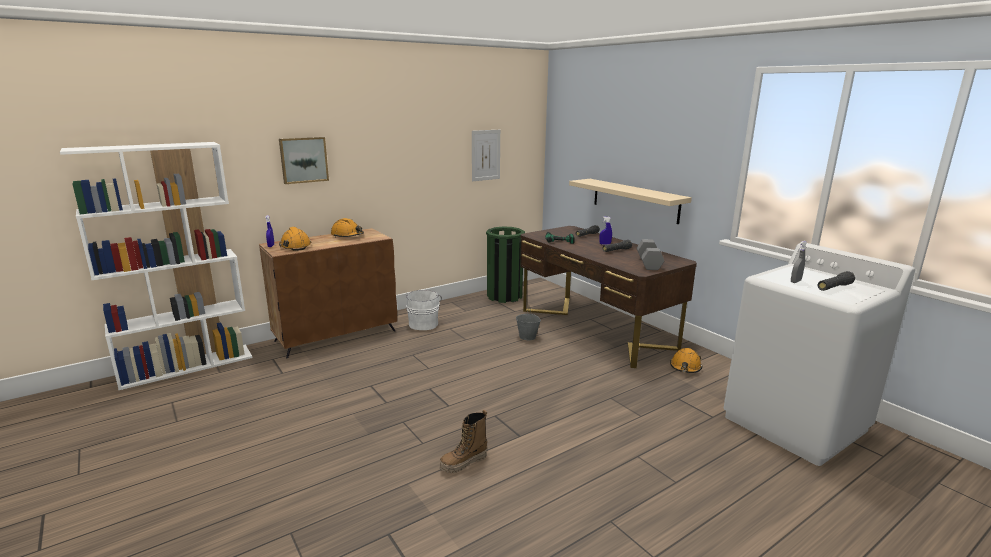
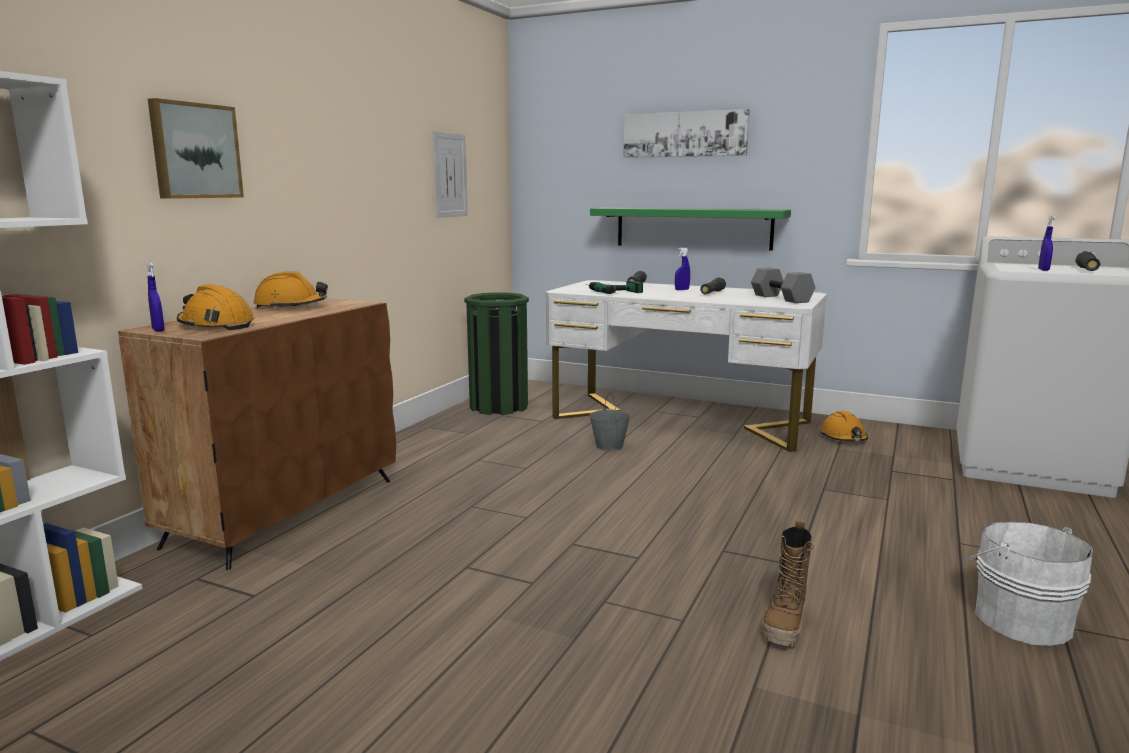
camera: 30 degrees left, 5 degrees down
(424, 323) = (426, 462): white bucket -> white bucket (1019, 619)
(595, 328) = (679, 420): brown desk -> white desk
(634, 135) = (685, 134): none -> picture
(635, 200) = (693, 228): beige shelf -> green shelf
(795, 281) = (1043, 270): grey spray bottle -> blue spray bottle

